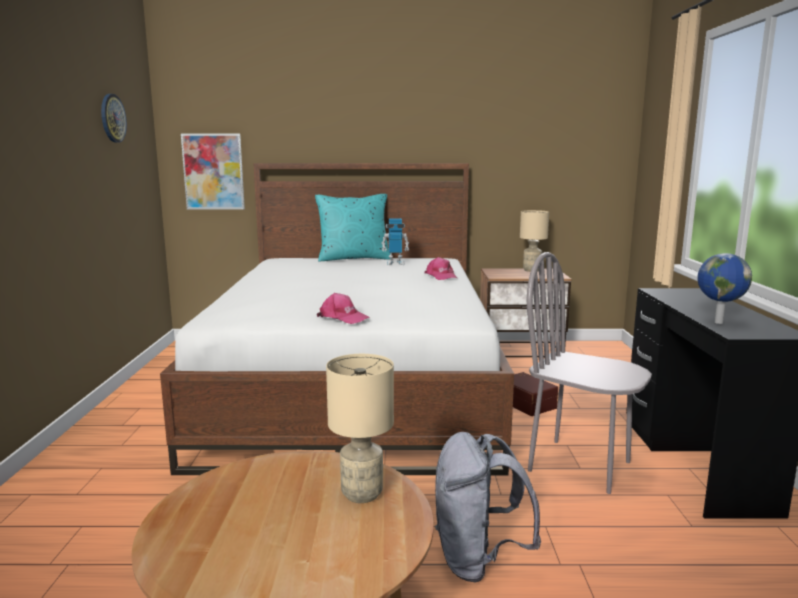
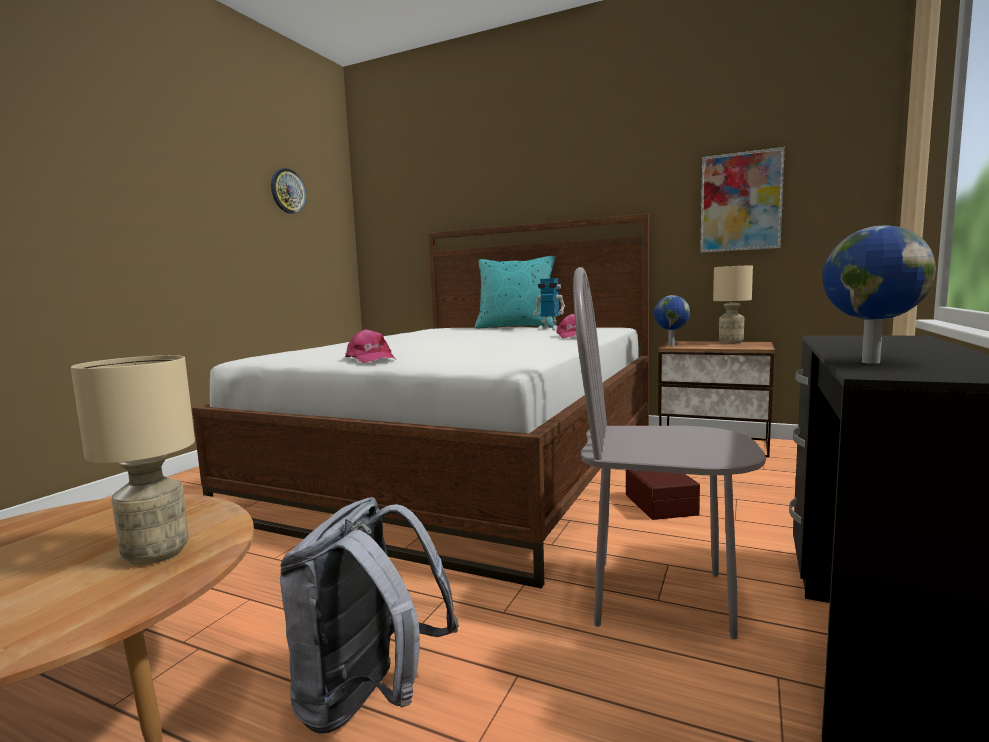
camera: 25 degrees right, 5 degrees down
(213, 172) = (398, 245): picture -> picture (740, 202)
(494, 276) = (670, 346): none -> globe
(579, 465) = (660, 597): grey chair -> grey chair turned 45 degrees counterclockwise

